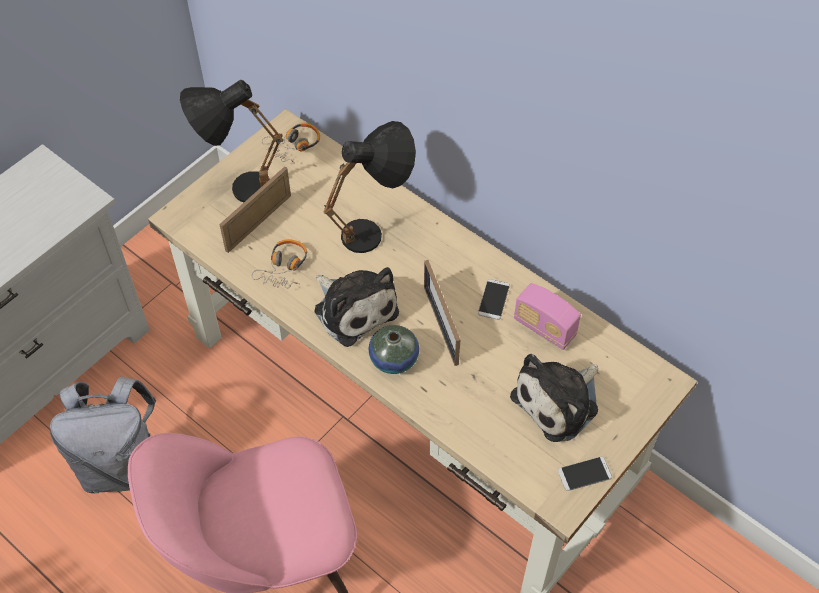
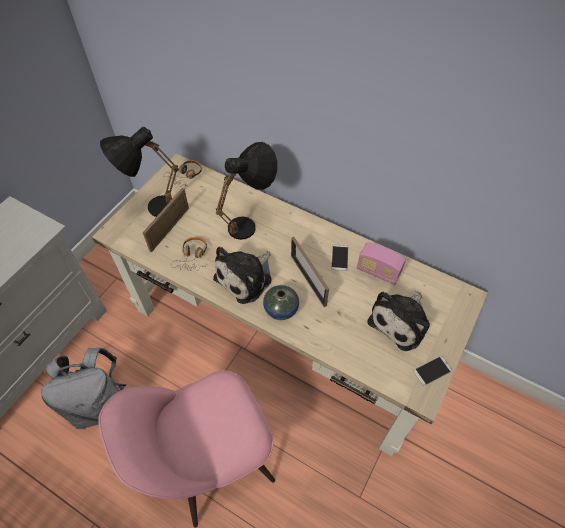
camera: 10 degrees left, 0 degrees up
(354, 308) = (246, 277): plush toy -> plush toy turned 90 degrees clockwise

